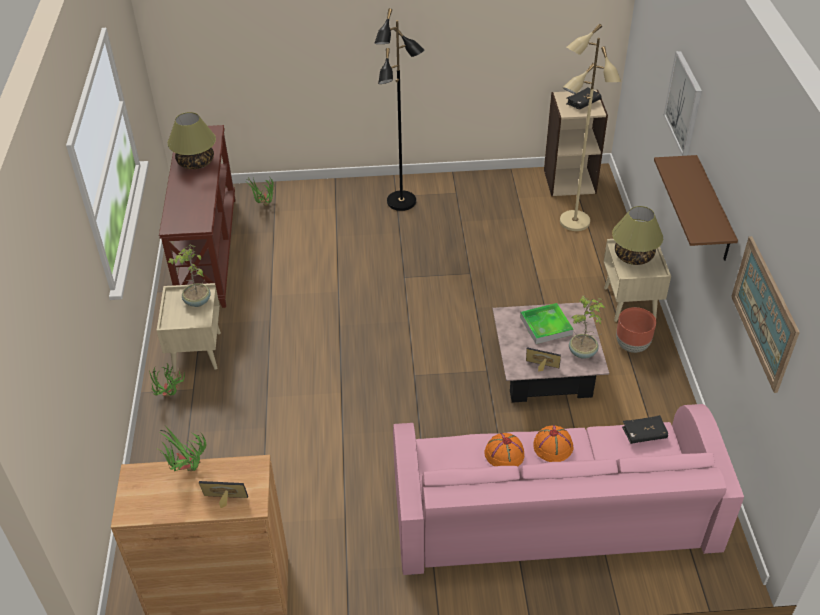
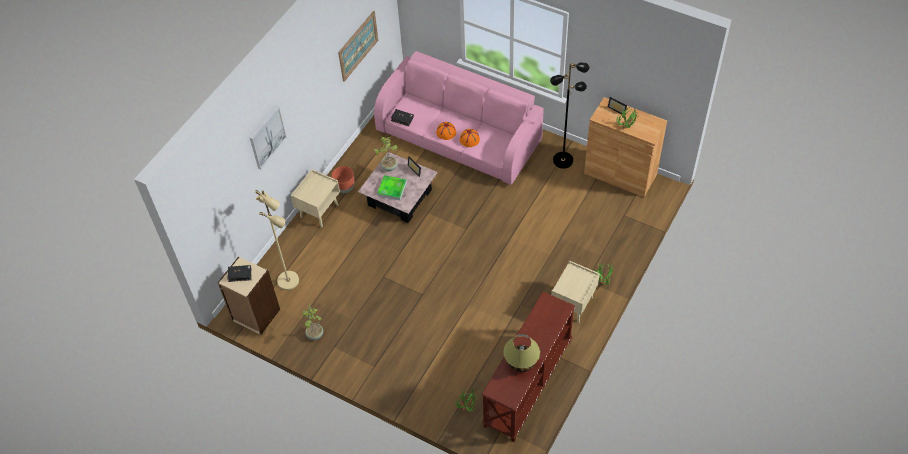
camera: 145 degrees left, 10 degrees up
(197, 302) = (567, 284): potted plant -> potted plant (315, 334)
(402, 202) = (375, 358): black floor lamp -> black floor lamp (563, 160)
(633, 256) = (314, 192): table lamp -> none
(712, 210) = (313, 102): brown shelf -> none

